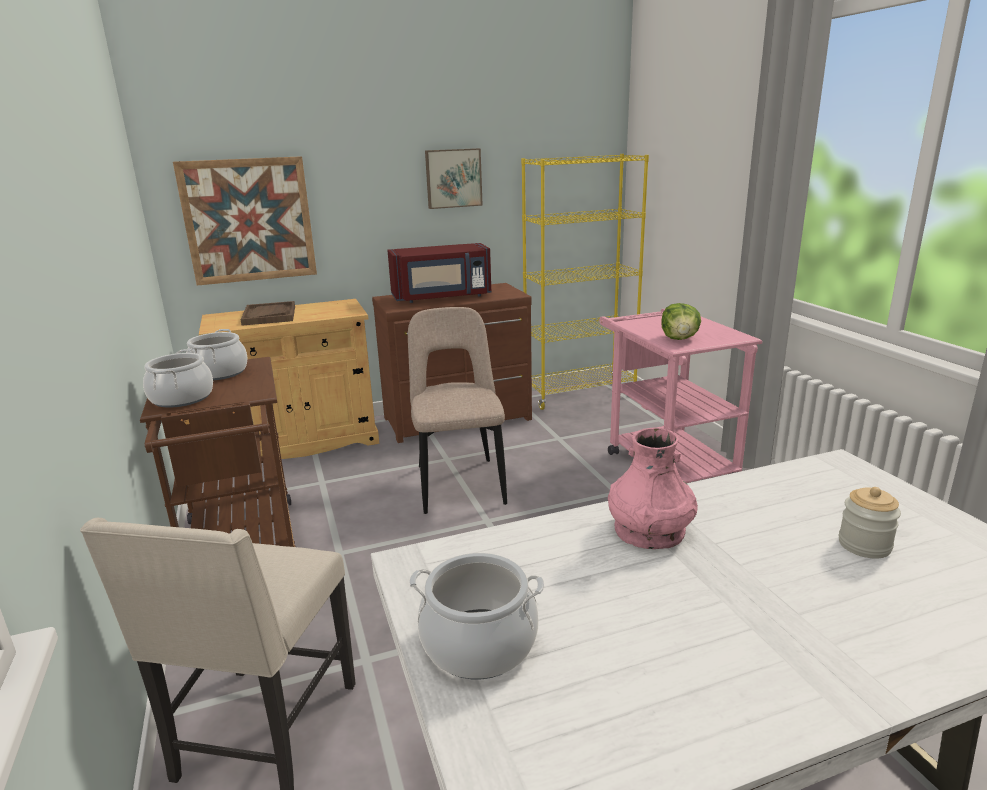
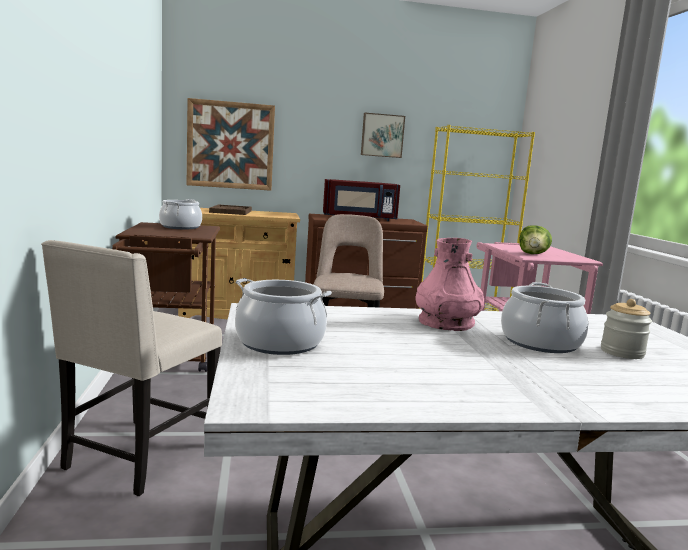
camera: 10 degrees right, 10 degrees down
(182, 398) = (148, 232): cooking pot -> cooking pot (540, 342)

